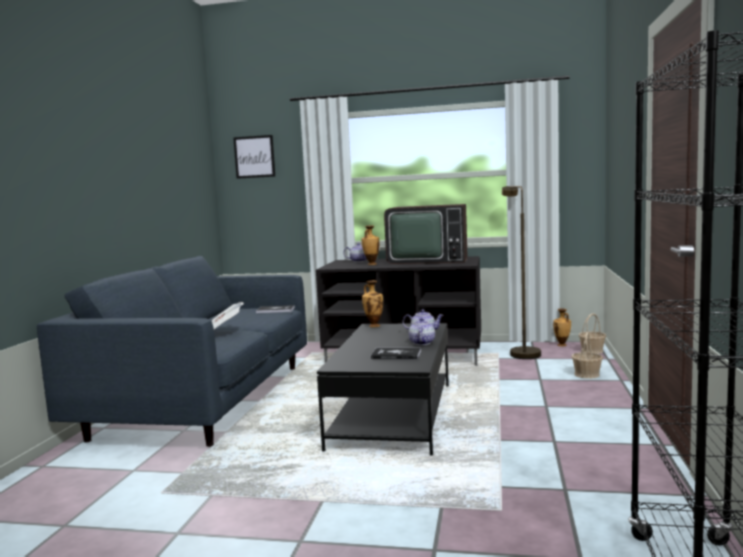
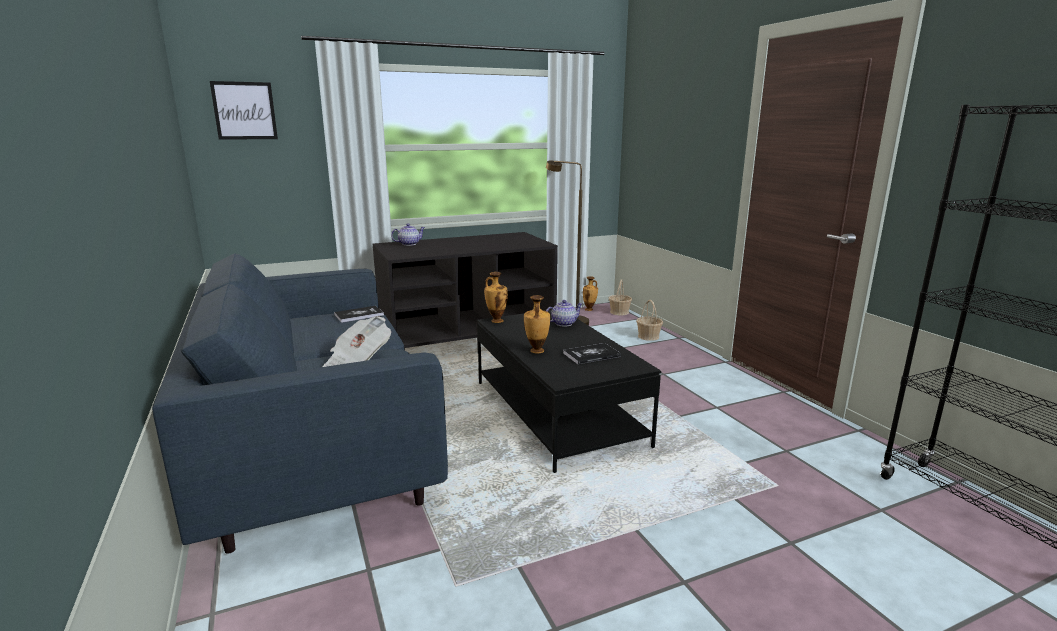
camera: 35 degrees left, 10 degrees up
(371, 264) = (438, 248): vase -> vase (536, 351)
(421, 343) = (586, 336): teapot -> none
(427, 260) = (487, 240): television -> none

